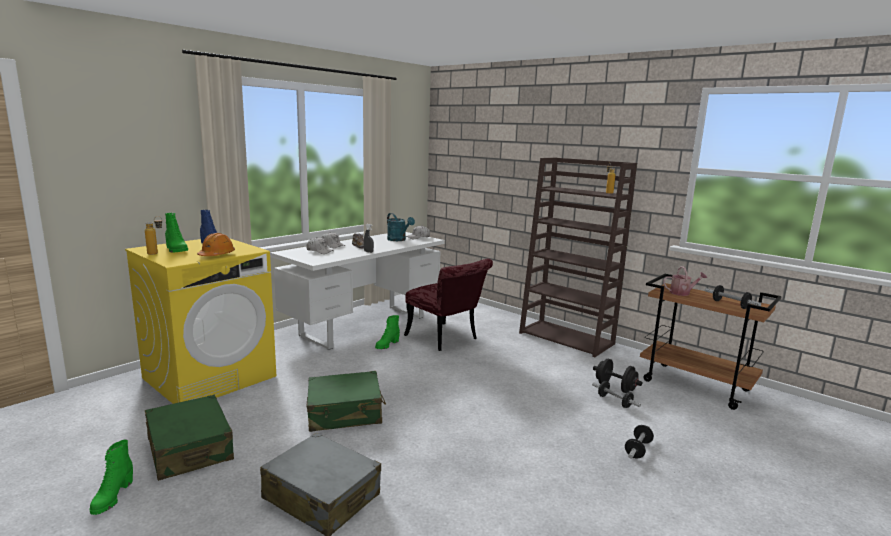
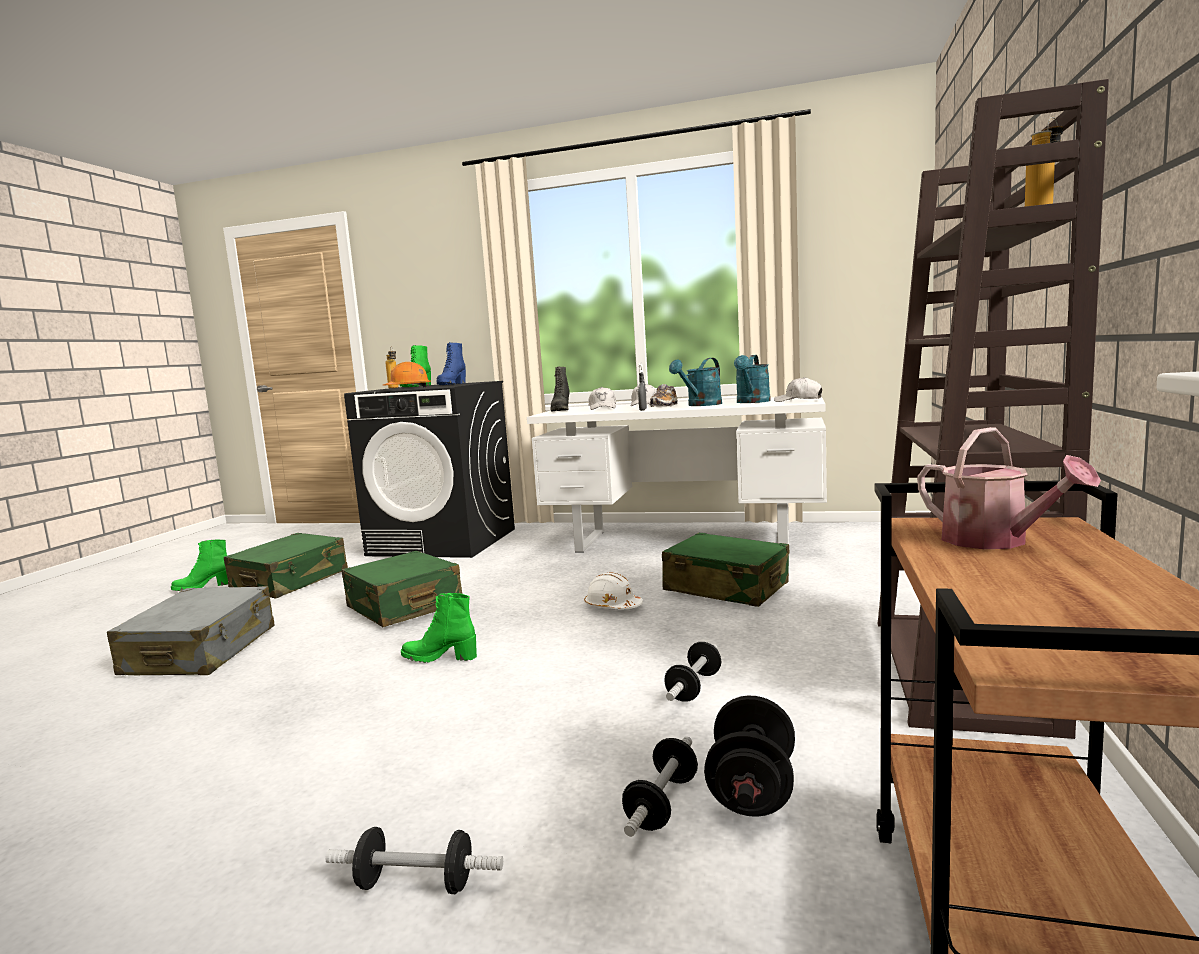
camera: 65 degrees right, 5 degrees down
(210, 377) = (444, 542): yellow washing machine -> black washing machine
(299, 256) = (560, 410): none -> black boot
(381, 244) = (701, 405): none -> turquoise watering can
(387, 345) = (637, 568): green boot -> green boot (440, 657)
(435, 364) = (613, 606): none -> white hard hat
(446, 339) = (726, 587): red chair -> green suitcase
(730, 304) = (1030, 608): dumbbell -> dumbbell (694, 687)

